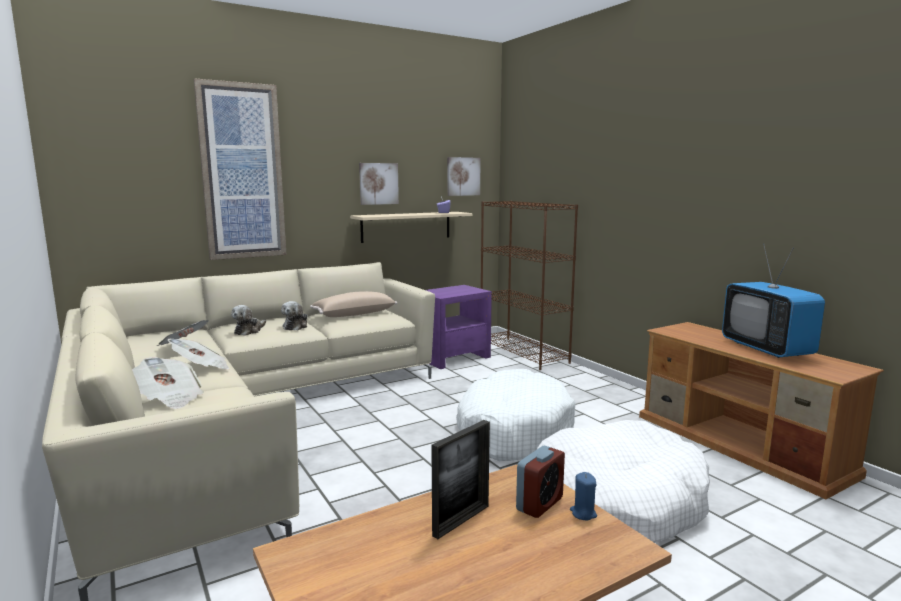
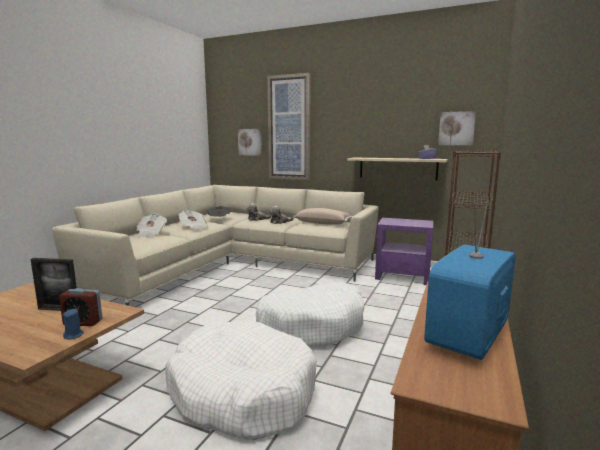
camera: 55 degrees right, 0 degrees up
(378, 183) = (376, 135): picture -> picture (250, 142)

